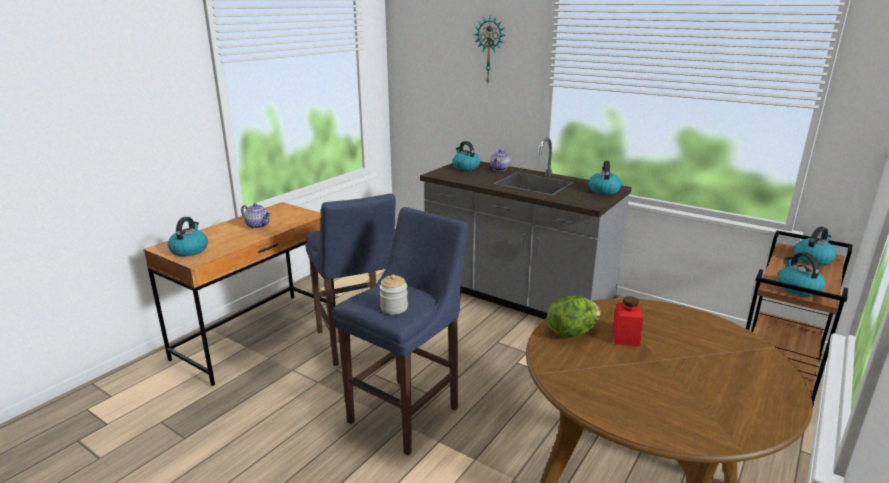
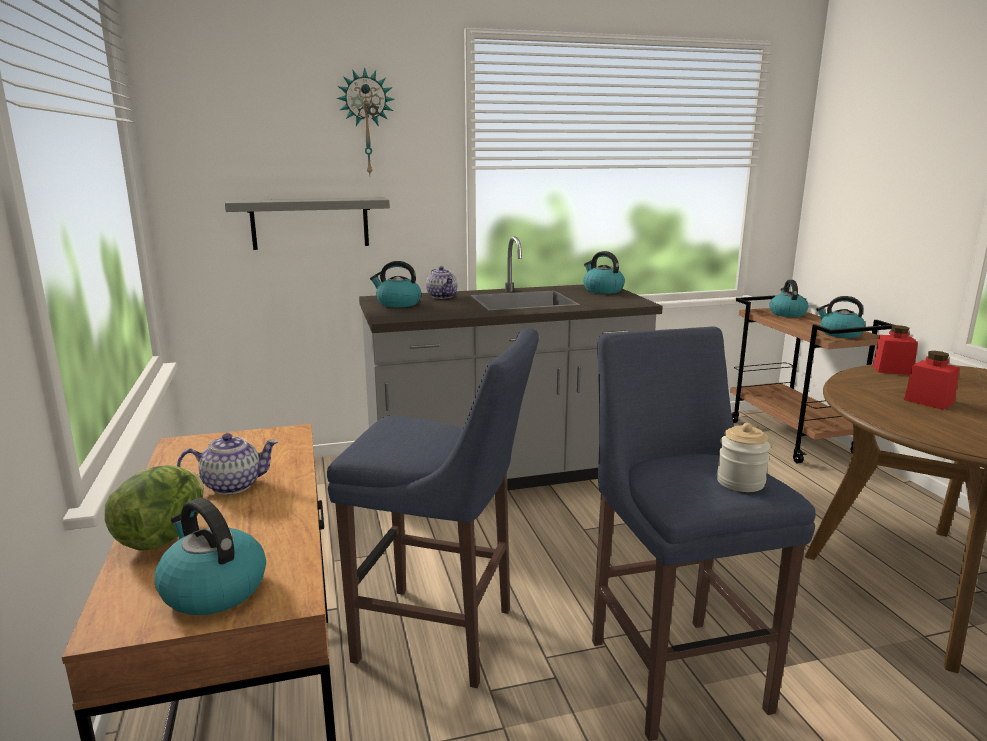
camera: 50 degrees left, 5 degrees down
(456, 109) = (310, 223): none -> grey shelf
(572, 333) = (905, 417): lettuce -> lettuce (163, 537)
(686, 315) = (892, 370): none -> red jar

